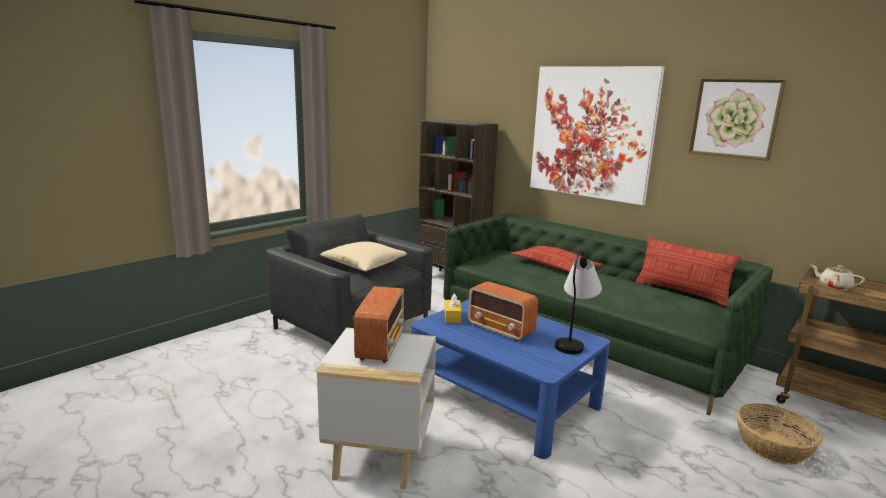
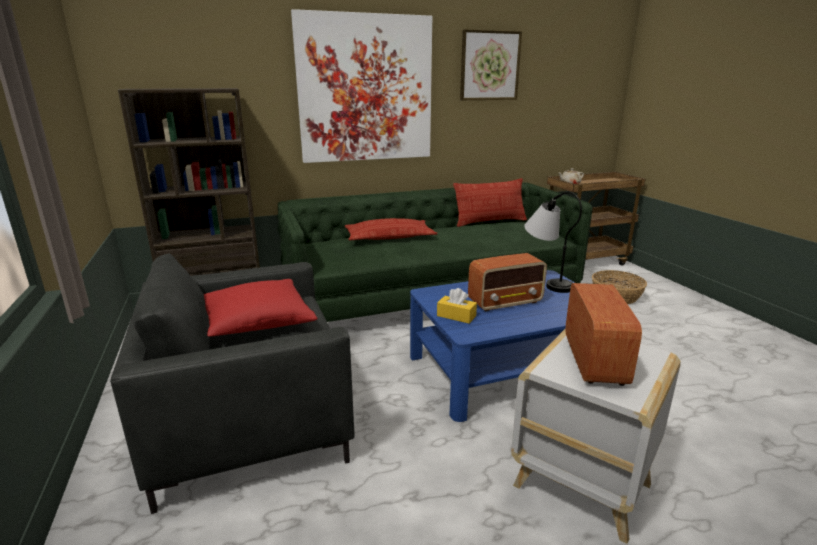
camera: 60 degrees left, 5 degrees up
(363, 265) = (257, 322): beige pillow -> red pillow
(381, 345) = (594, 359): radio -> radio turned 60 degrees clockwise

